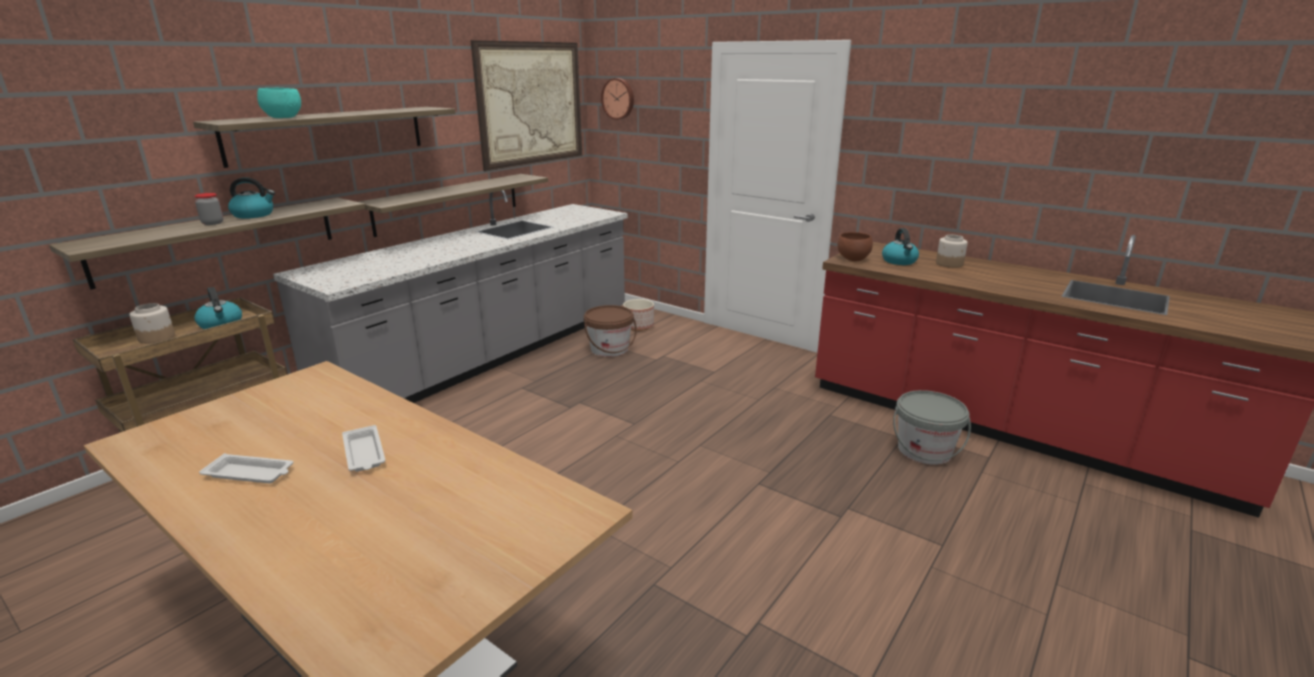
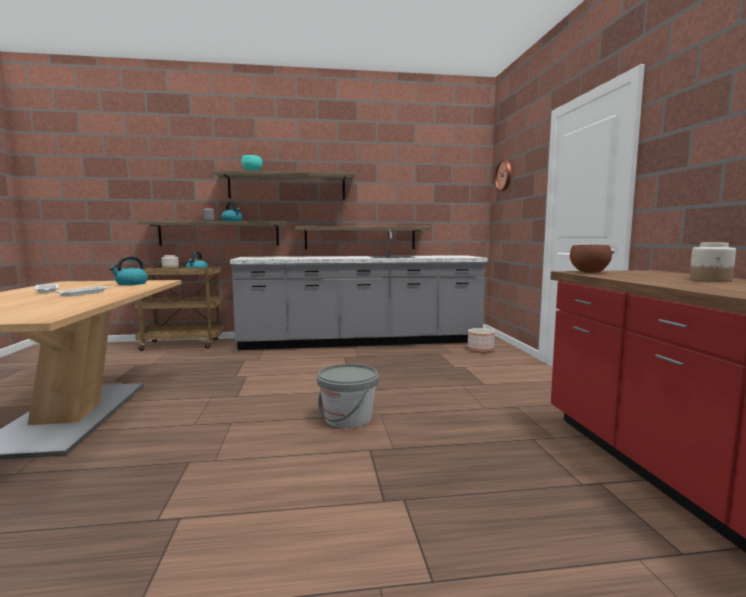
camera: 45 degrees right, 15 degrees down
(531, 104) = (437, 181): picture -> none
(609, 349) = (434, 355): brown bucket -> none
(899, 261) = (642, 276): kettle -> kettle (131, 284)
(924, 450) = (589, 504): grey bucket -> grey bucket (348, 418)

